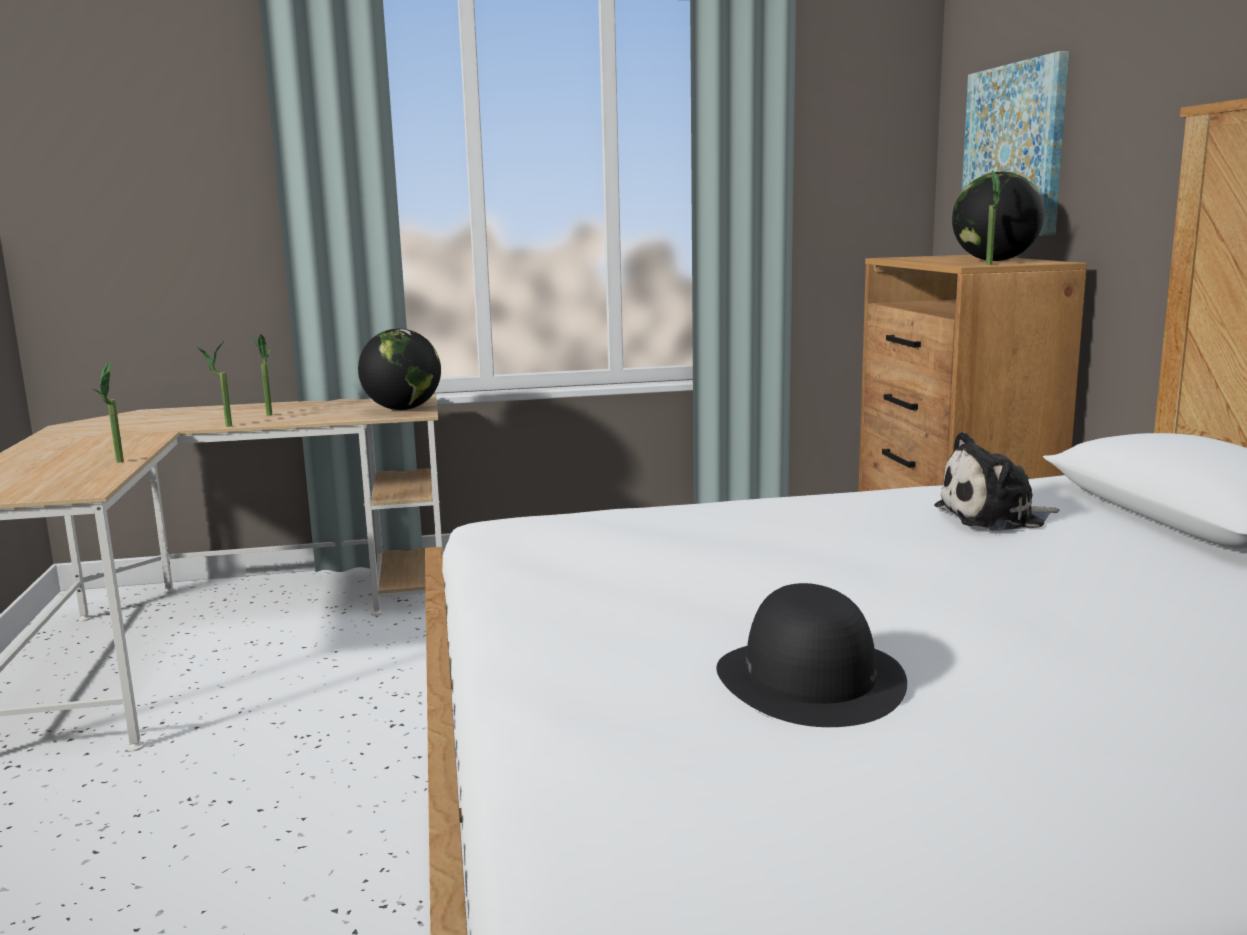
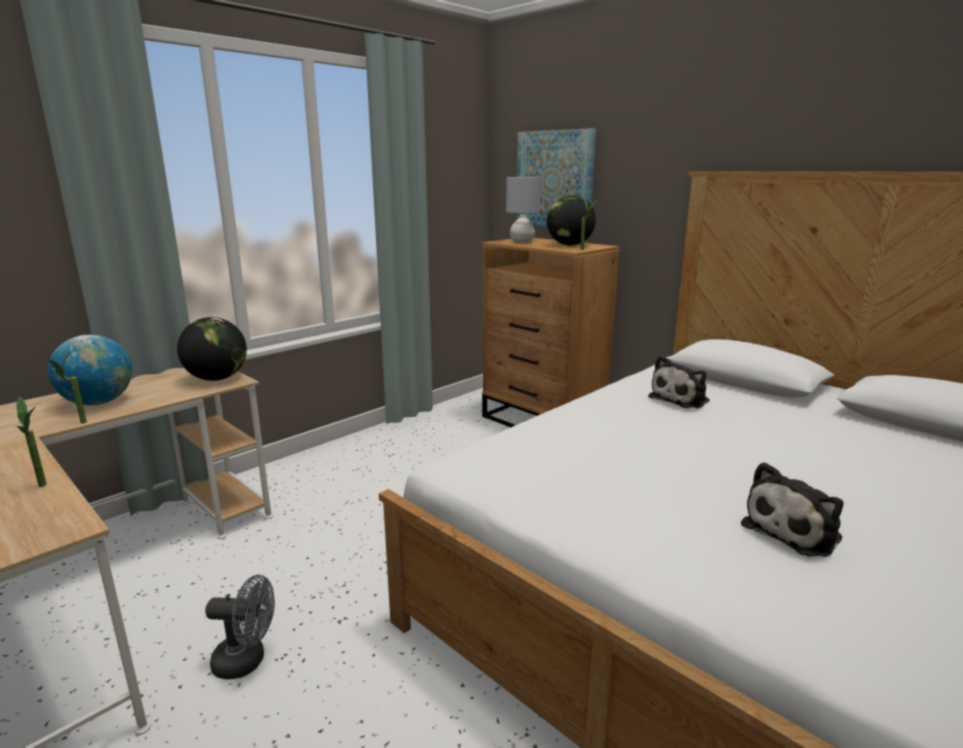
camera: 35 degrees left, 5 degrees up
(267, 414) = (98, 402): potted plant -> globe
(270, 728) = (247, 661): none -> grey fan
(810, 680) = (794, 530): black hat -> plush toy
(929, 258) = (522, 242): none -> grey table lamp

